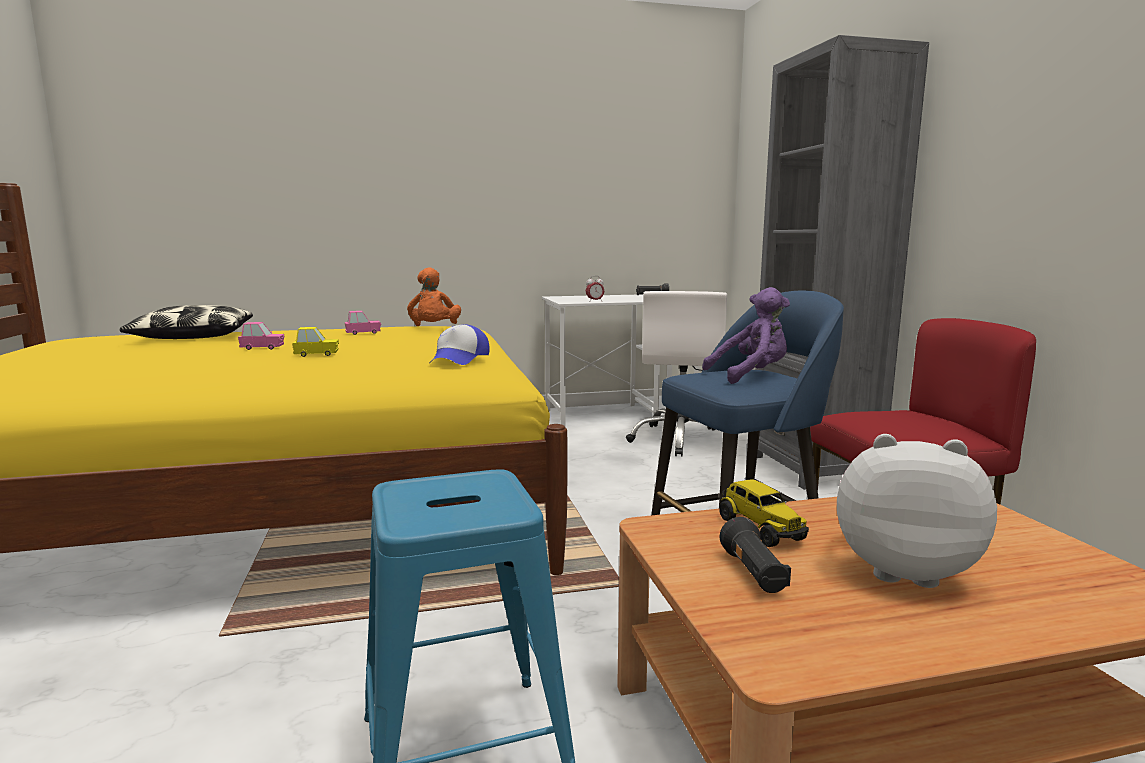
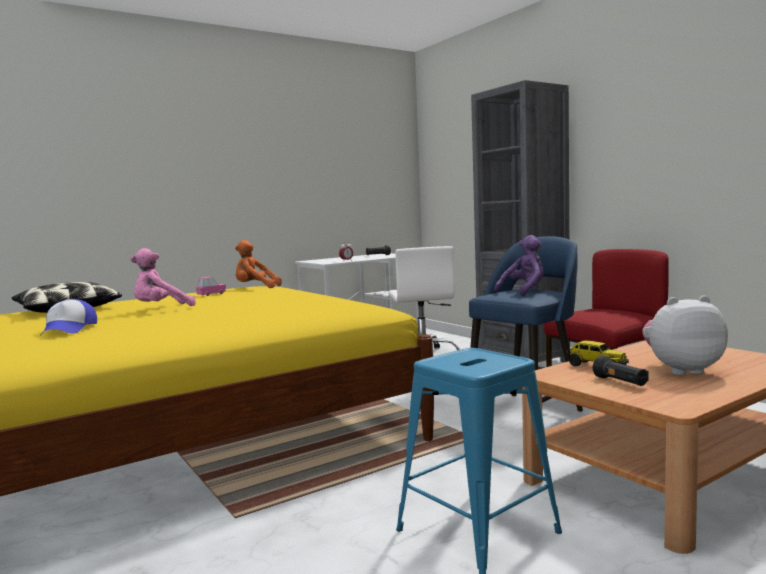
camera: 20 degrees left, 5 degrees down
(262, 348) = (161, 309): pink toy car -> pink plush toy
(317, 354) = (222, 307): yellow toy car -> none
(434, 329) = (255, 288): orange plush toy -> orange plush toy turned 120 degrees clockwise
(459, 359) = (334, 300): cap -> cap (69, 329)

